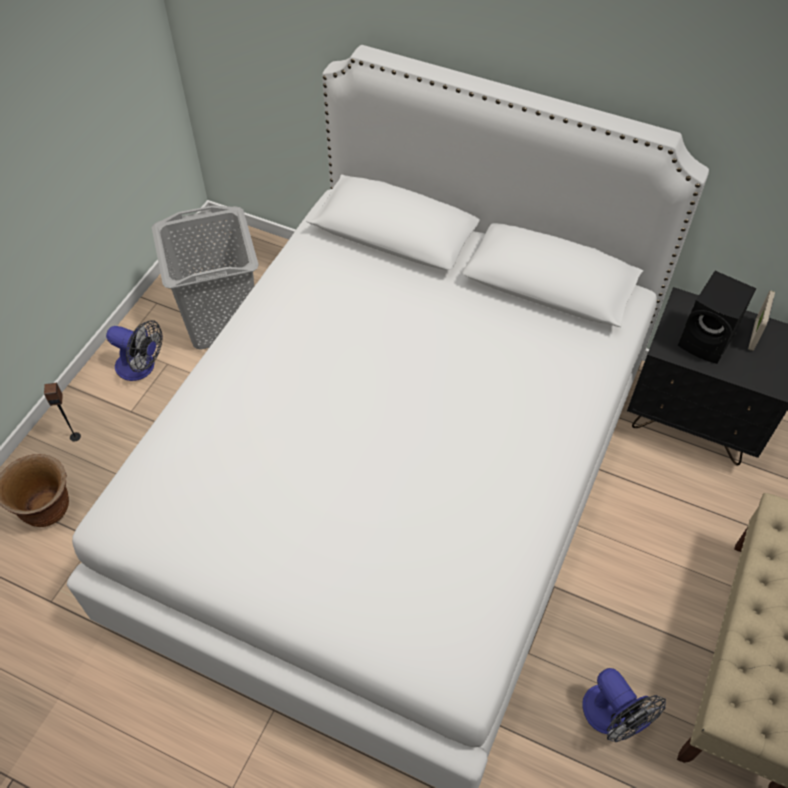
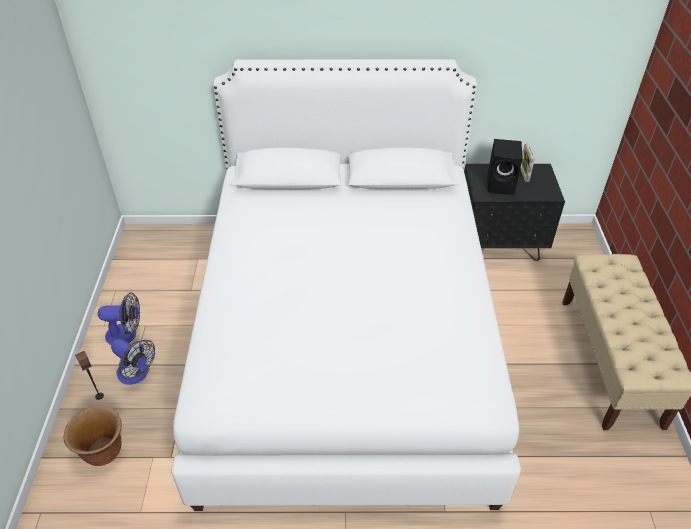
camera: 25 degrees left, 10 degrees down
(222, 320) = (171, 286): grey laundry basket -> none
(613, 718) = (554, 423): fan -> fan (137, 374)

